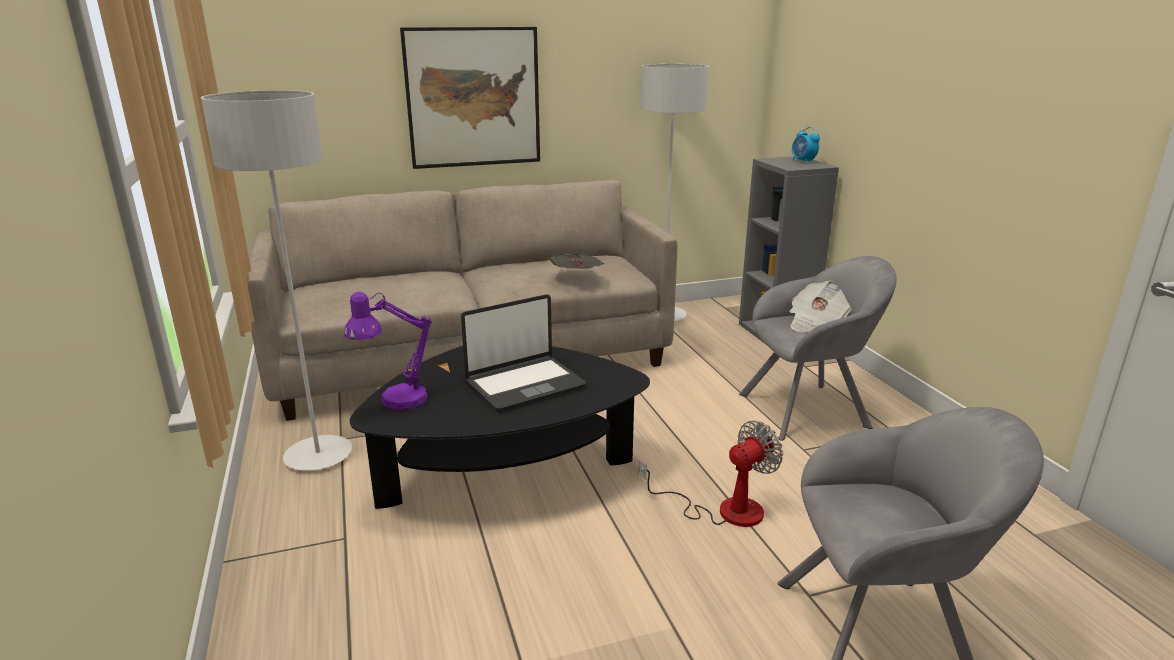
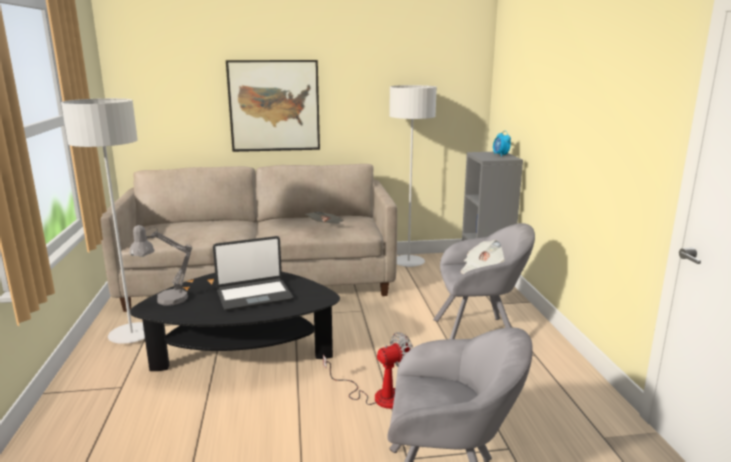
camera: 10 degrees right, 5 degrees down
(395, 403) = (165, 300): purple table lamp -> grey table lamp

